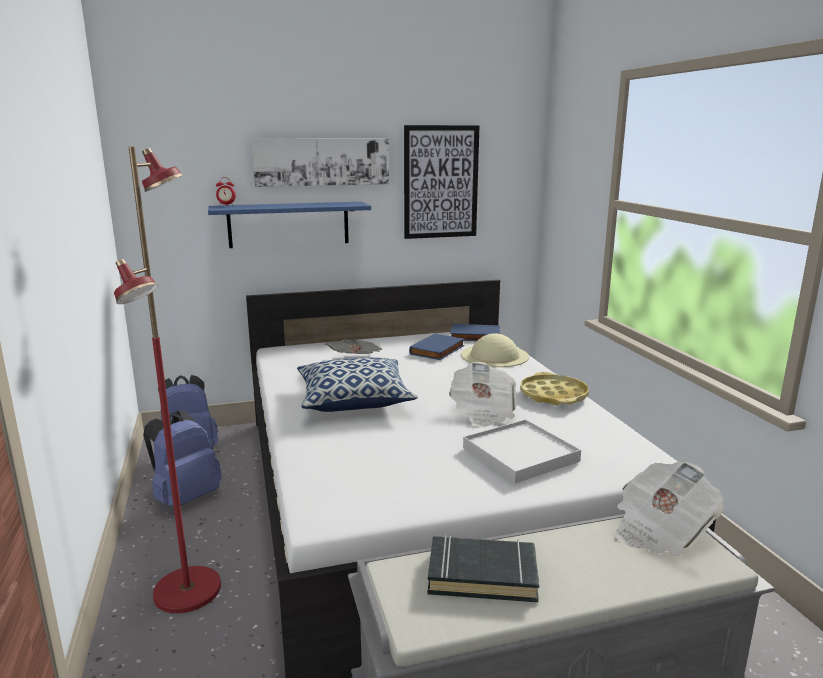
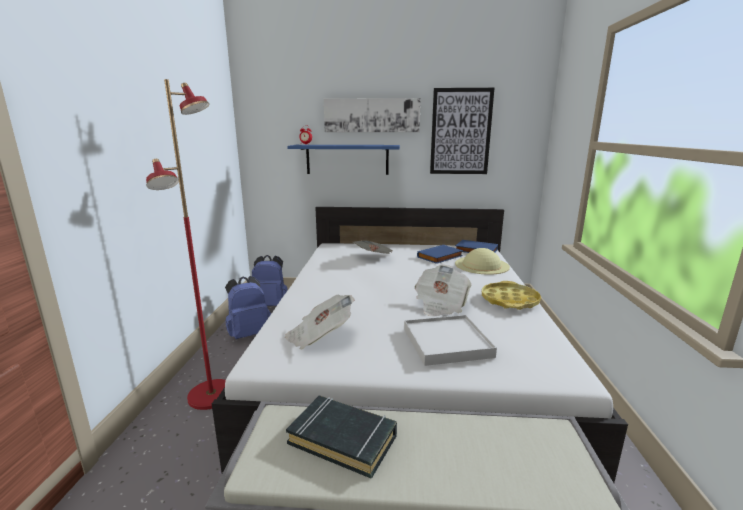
camera: 20 degrees right, 0 degrees up
(354, 400) = (353, 283): pillow -> none
(660, 531) = (537, 438): newspaper -> newspaper (319, 337)

